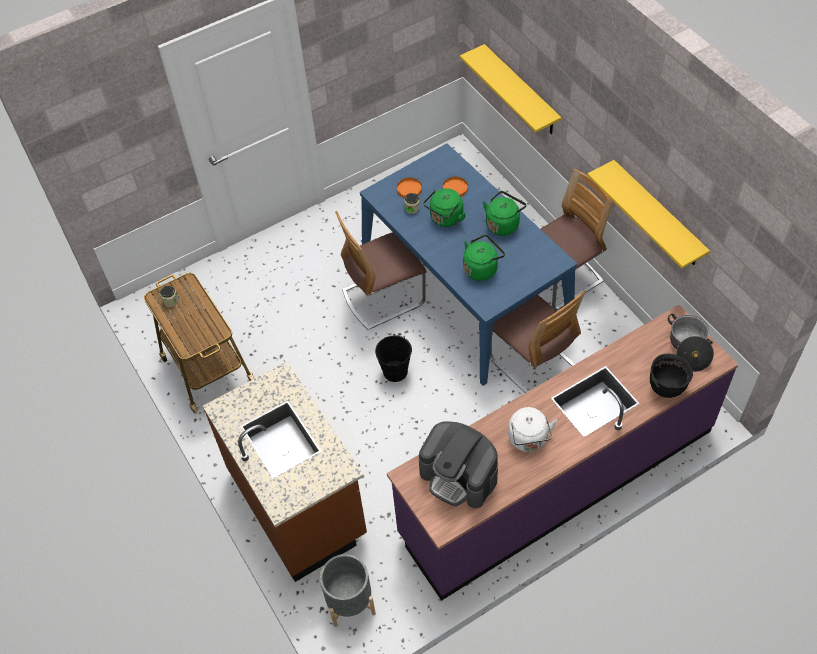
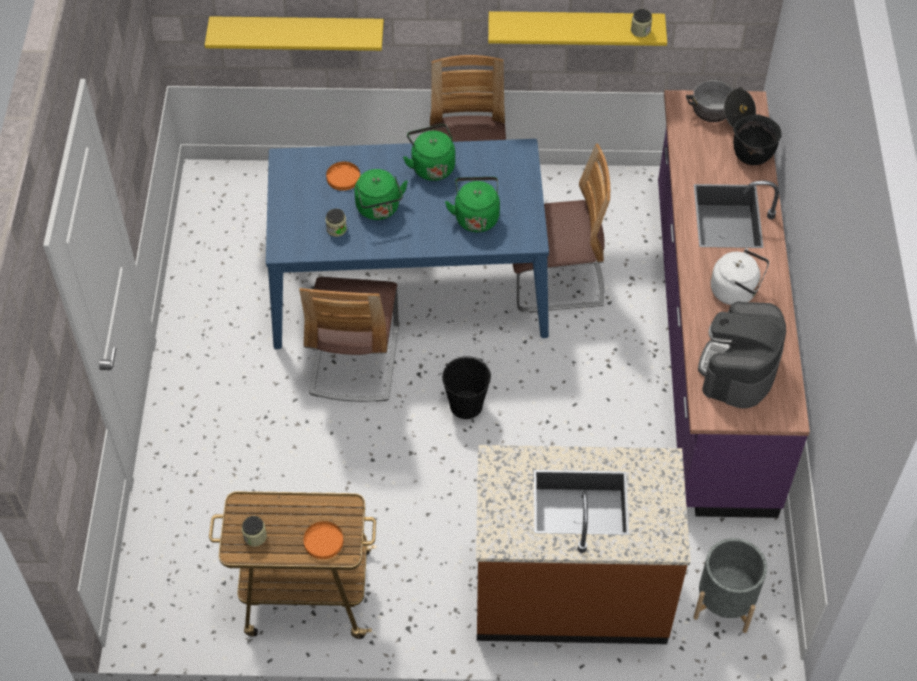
camera: 60 degrees left, 0 degrees up
(409, 189) = (306, 216): orange plate -> orange plate (323, 541)
(459, 476) = (738, 370): coffee machine -> coffee machine turned 135 degrees clockwise
(678, 245) = (640, 30): none -> jar

